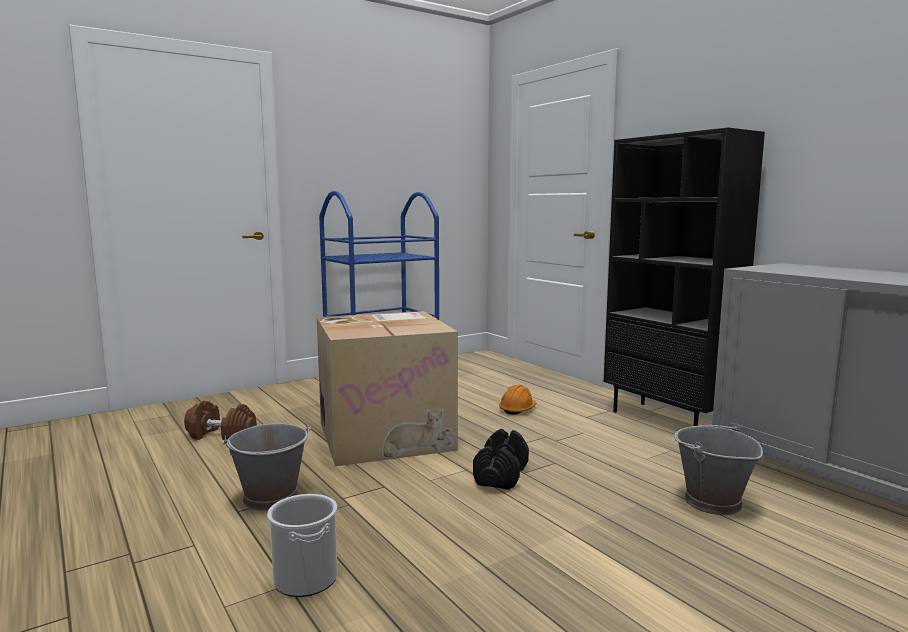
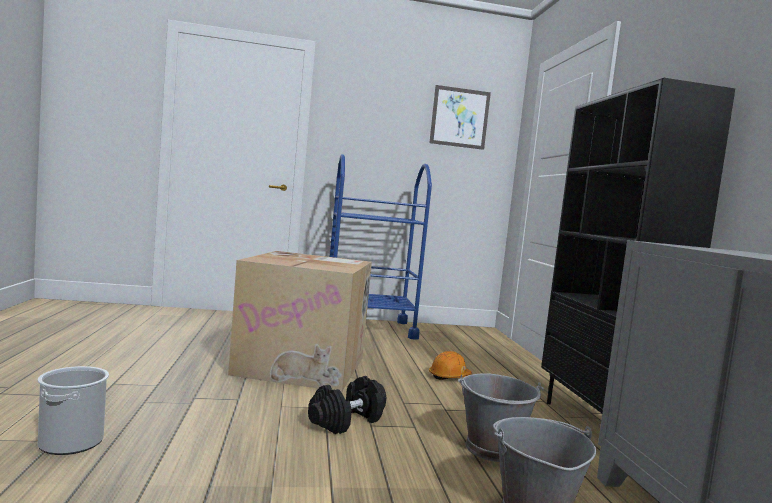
camera: 25 degrees right, 5 degrees down
(220, 436) = (188, 335): brown dumbbell -> none
(271, 498) = (148, 382): grey bucket -> grey bucket (493, 449)
(433, 135) = (459, 117): none -> picture

